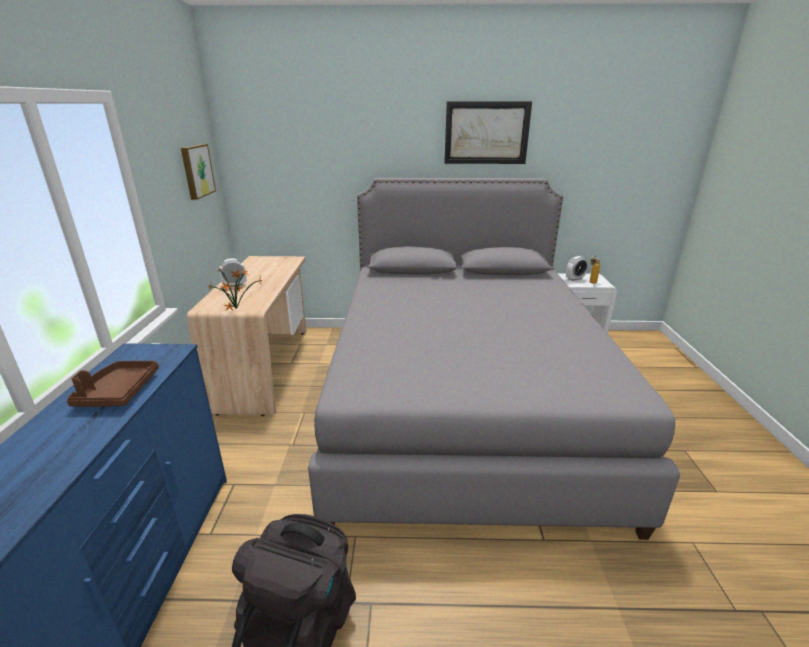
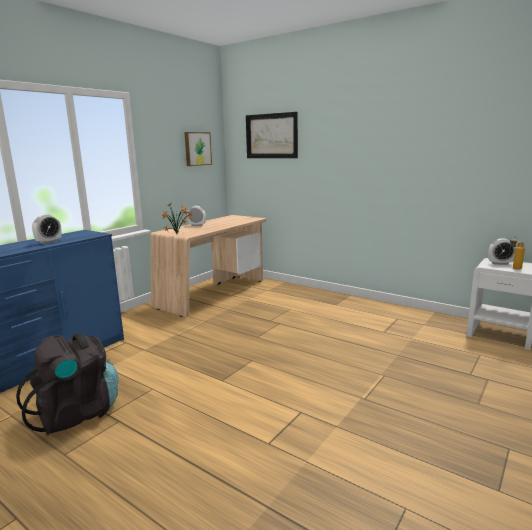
camera: 35 degrees right, 10 degrees down
(118, 392) = (49, 242): brown tray -> alarm clock
(463, 402) = (322, 347): grey bed -> none
(486, 133) = (414, 116): picture -> picture (271, 136)

